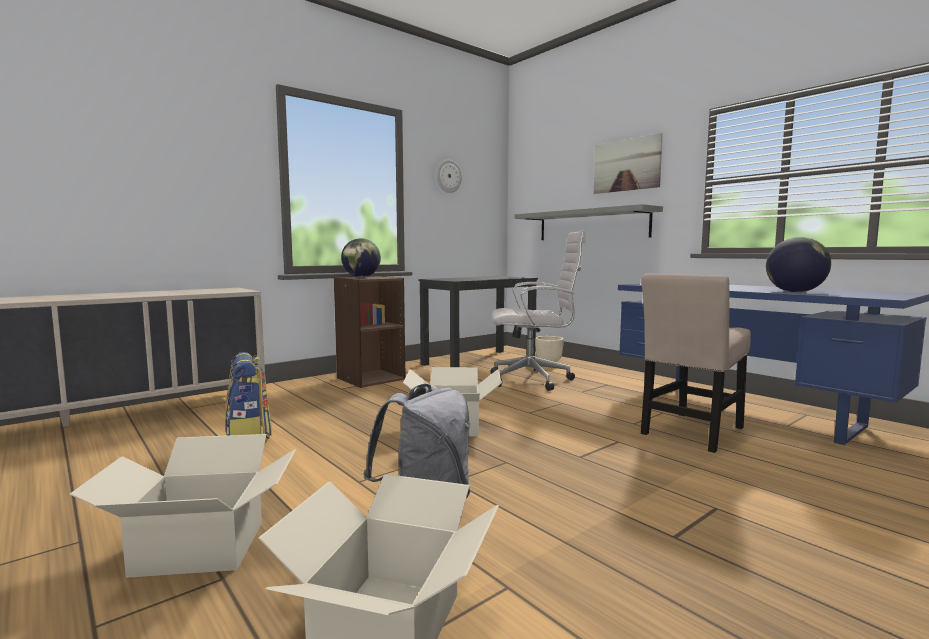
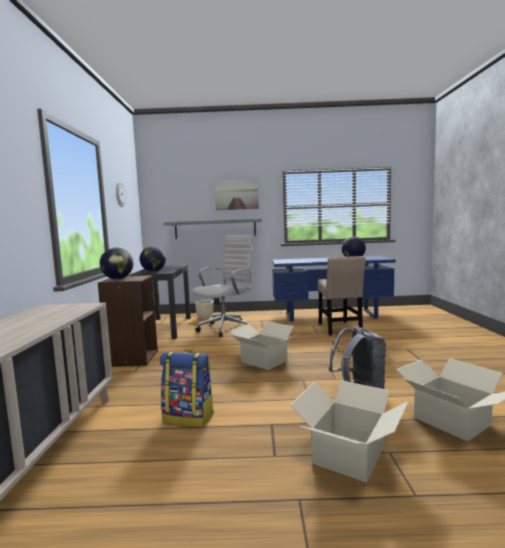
camera: 50 degrees left, 0 degrees up
(455, 279) = (154, 271): none -> globe

